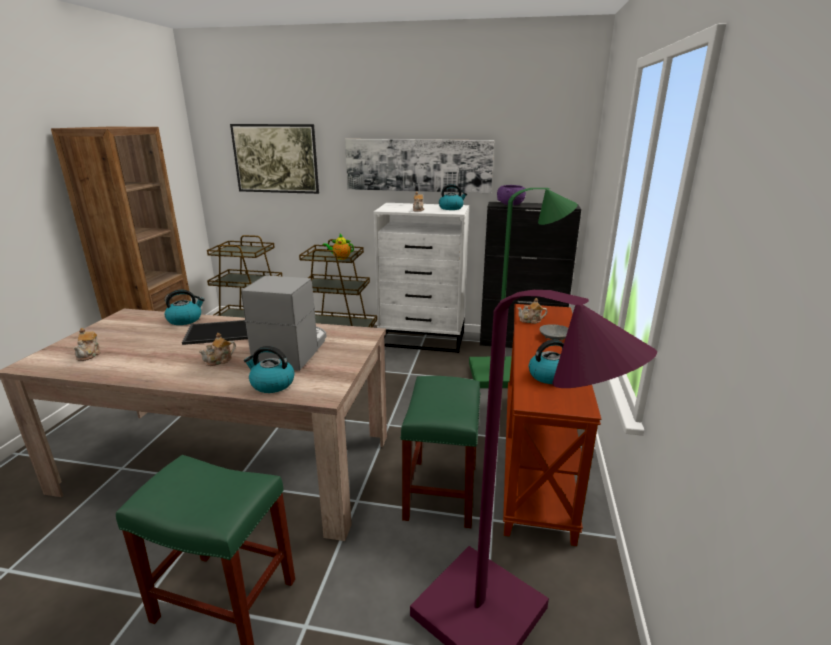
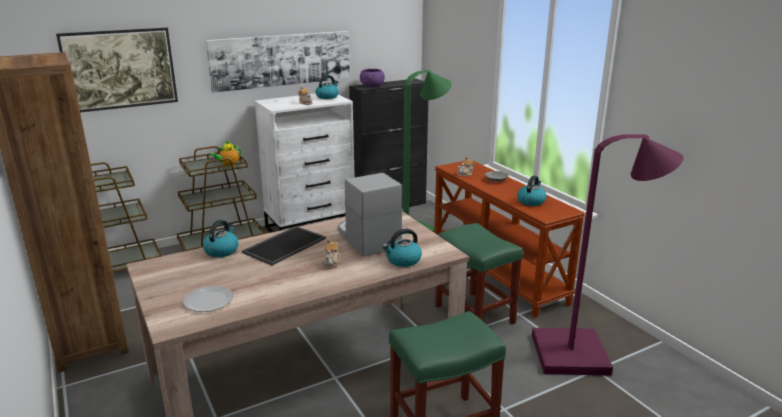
camera: 40 degrees left, 0 degrees up
(89, 355) = (209, 300): teapot -> plate

